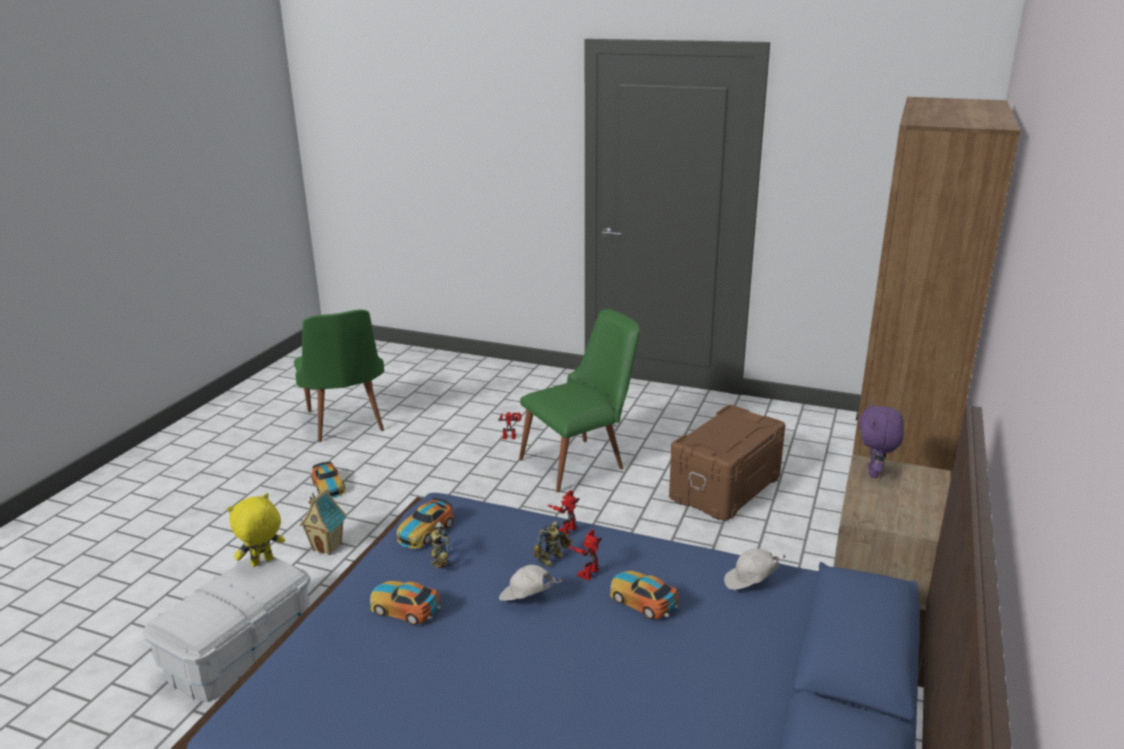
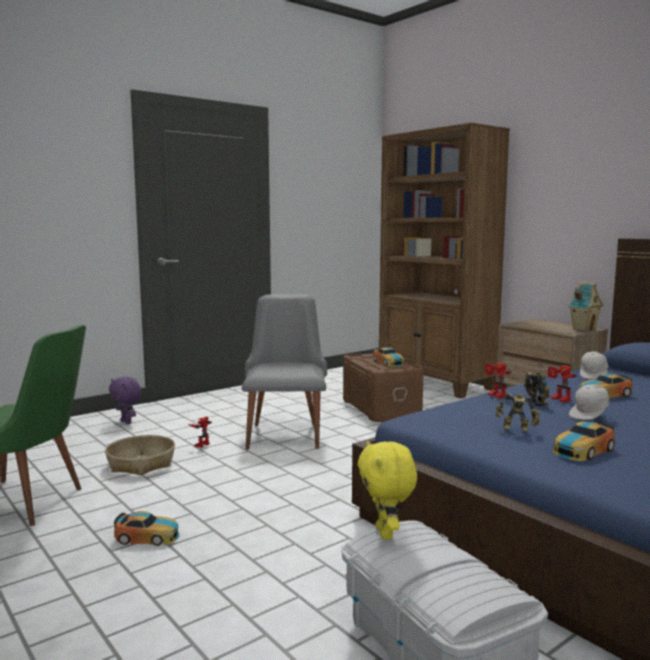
camera: 60 degrees left, 15 degrees down
(328, 547) = (275, 558): toy house -> toy house (583, 329)
(425, 531) = (461, 427): toy car -> toy car (388, 362)
(445, 430) = (141, 463): none -> basket
(581, 462) = (286, 433): green chair -> grey chair
(874, 473) = (525, 325): purple plush toy -> purple plush toy (127, 422)

